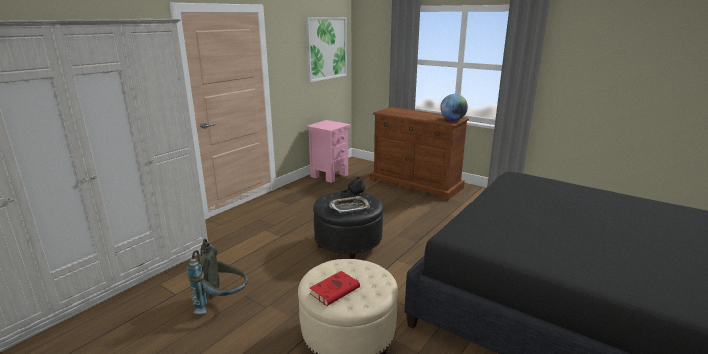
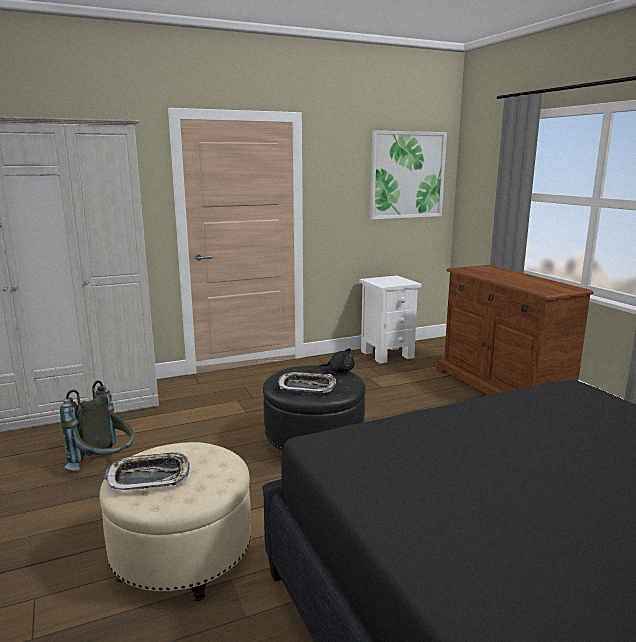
camera: 30 degrees right, 5 degrees down
(330, 175) = (388, 354): pink nightstand -> white nightstand
(335, 290) = (149, 477): red book -> tray
(452, 120) = (556, 290): globe -> none

